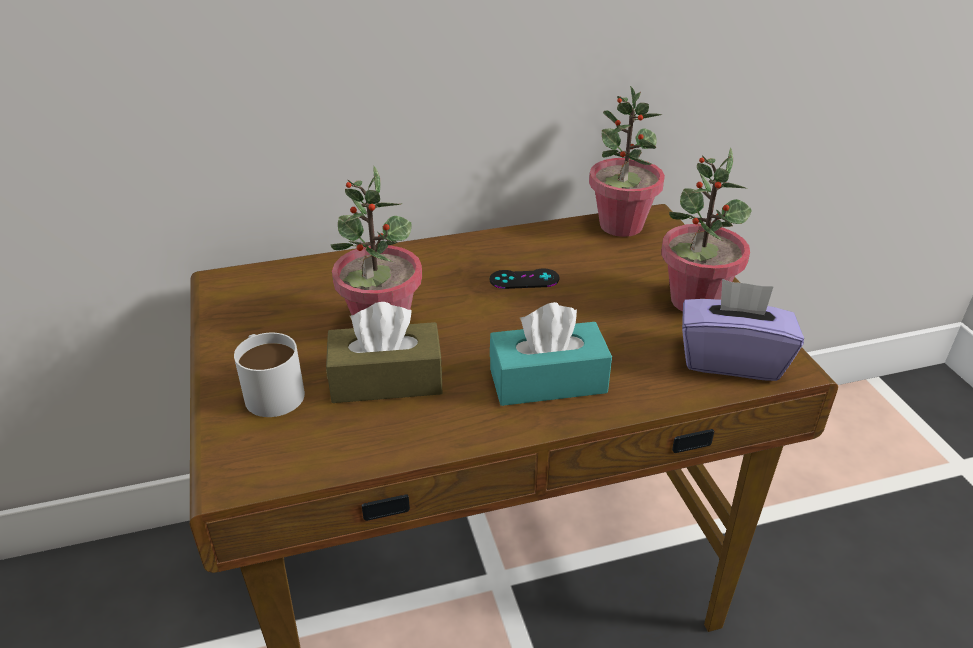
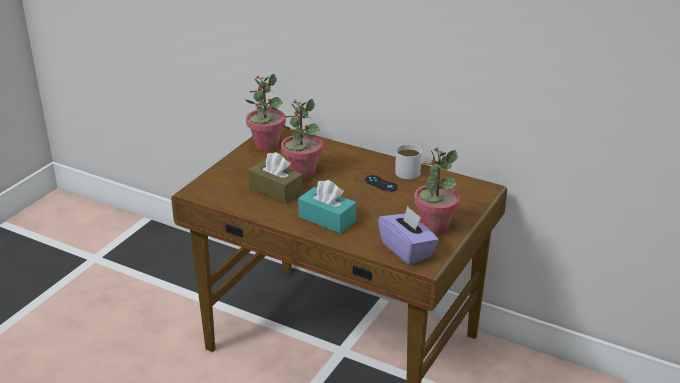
camera: 45 degrees right, 5 degrees down
(270, 389) = (238, 173): white mug -> white mug (409, 169)
(620, 226) = (462, 184): potted plant -> potted plant (266, 145)

